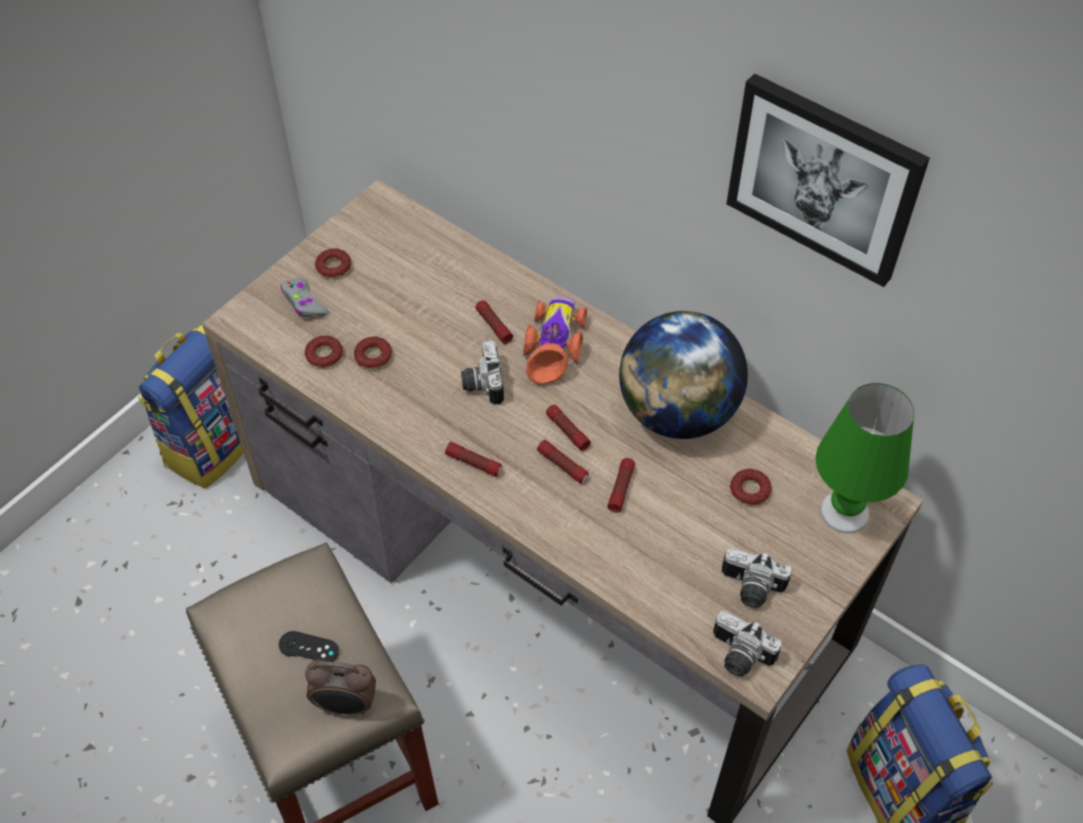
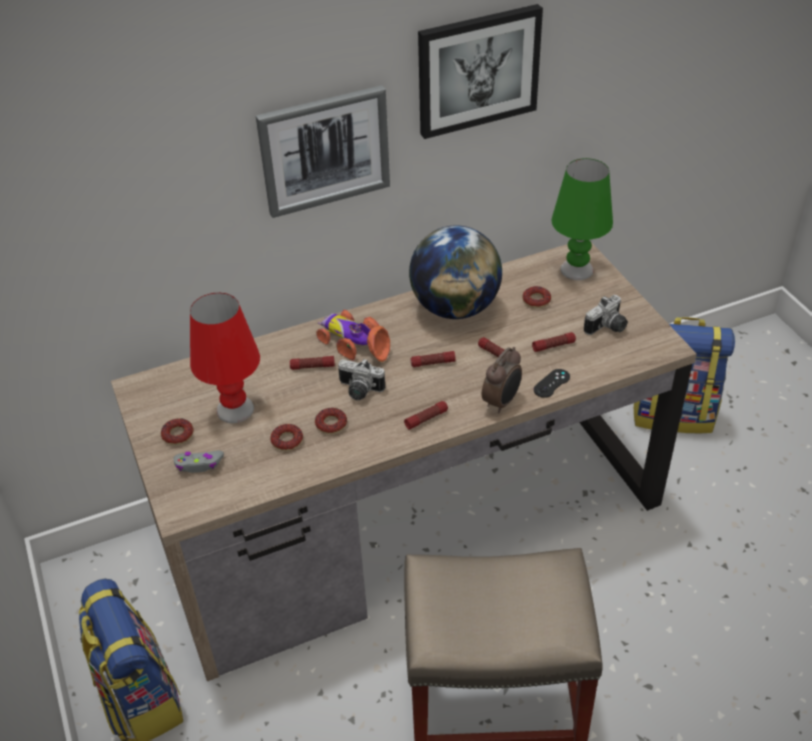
camera: 60 degrees left, 10 degrees down
(308, 648) = (498, 592): black game controller -> black game controller (551, 383)
(324, 355) = (262, 469): donut -> donut (331, 424)
(346, 705) = (562, 583): alarm clock -> alarm clock (502, 402)
(393, 293) = (235, 410): none -> red table lamp
(563, 466) = (460, 375): flashlight -> flashlight (553, 346)
(619, 126) = (324, 150): none -> picture
(738, 656) = (652, 351): camera -> none

